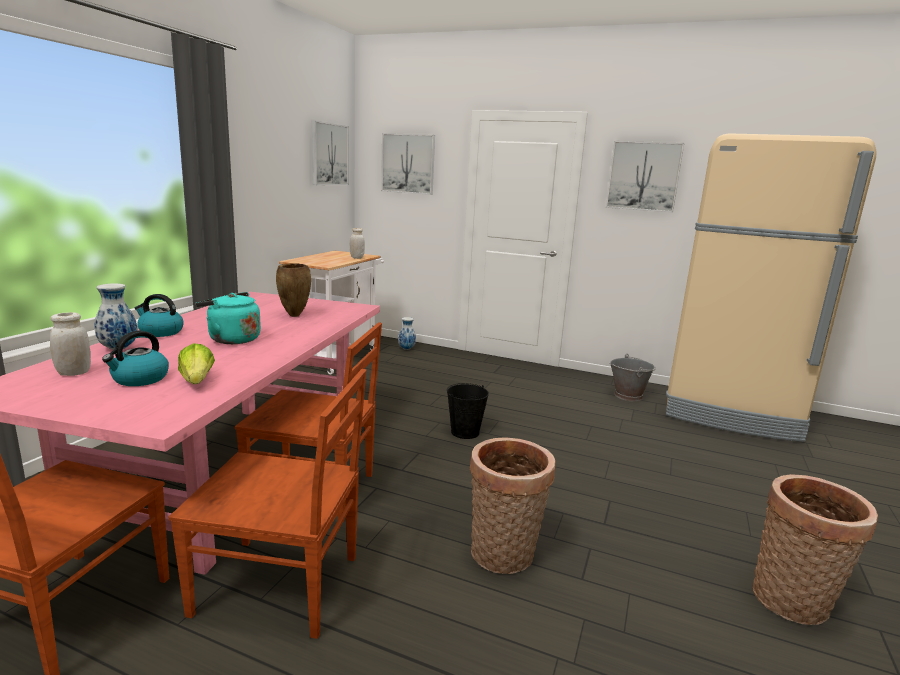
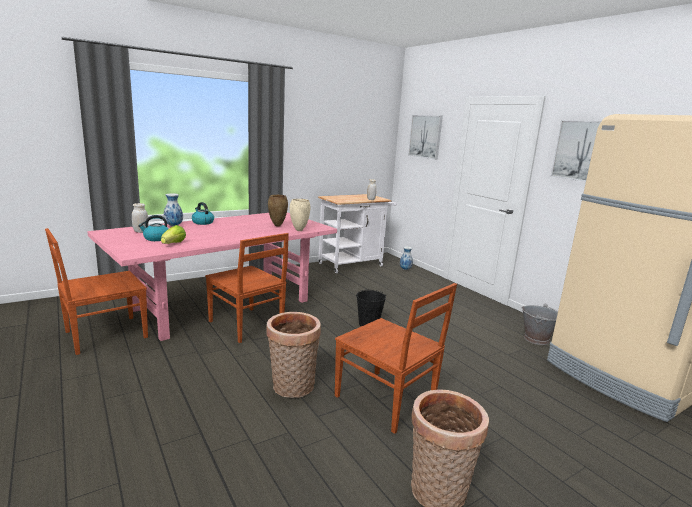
camera: 35 degrees right, 0 degrees up
(231, 339) = (224, 231): turquoise kettle -> none
(281, 586) = (180, 357): brown chair -> brown chair (386, 401)
(329, 154) = (372, 129): picture -> none
(340, 317) = (299, 230): none -> beige vase

